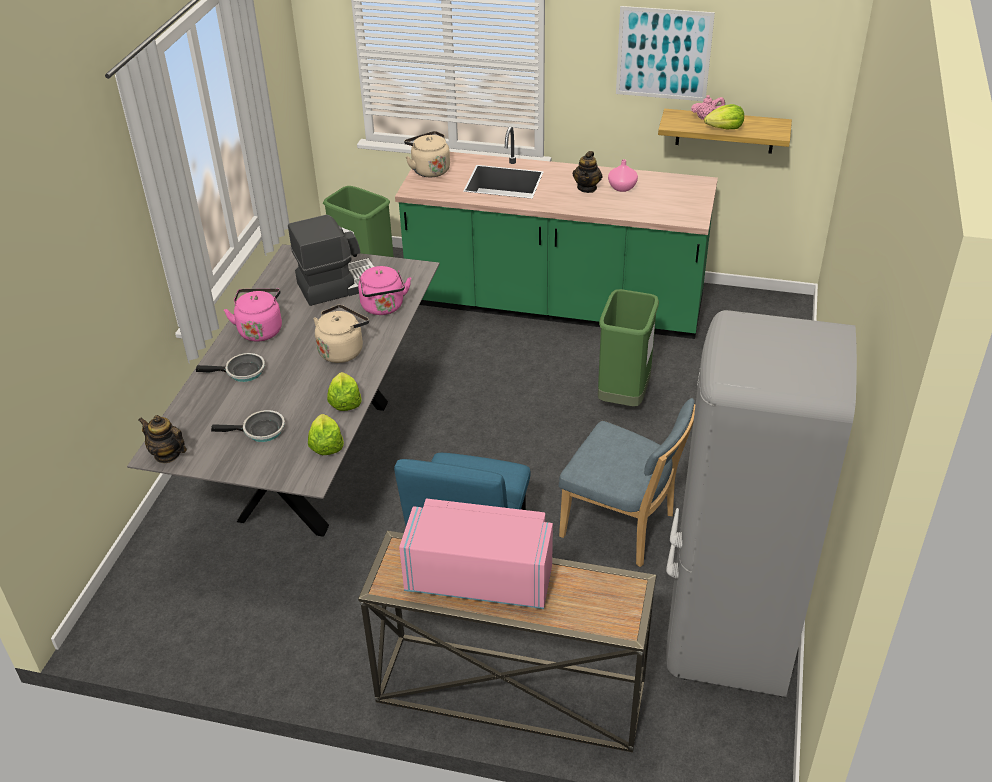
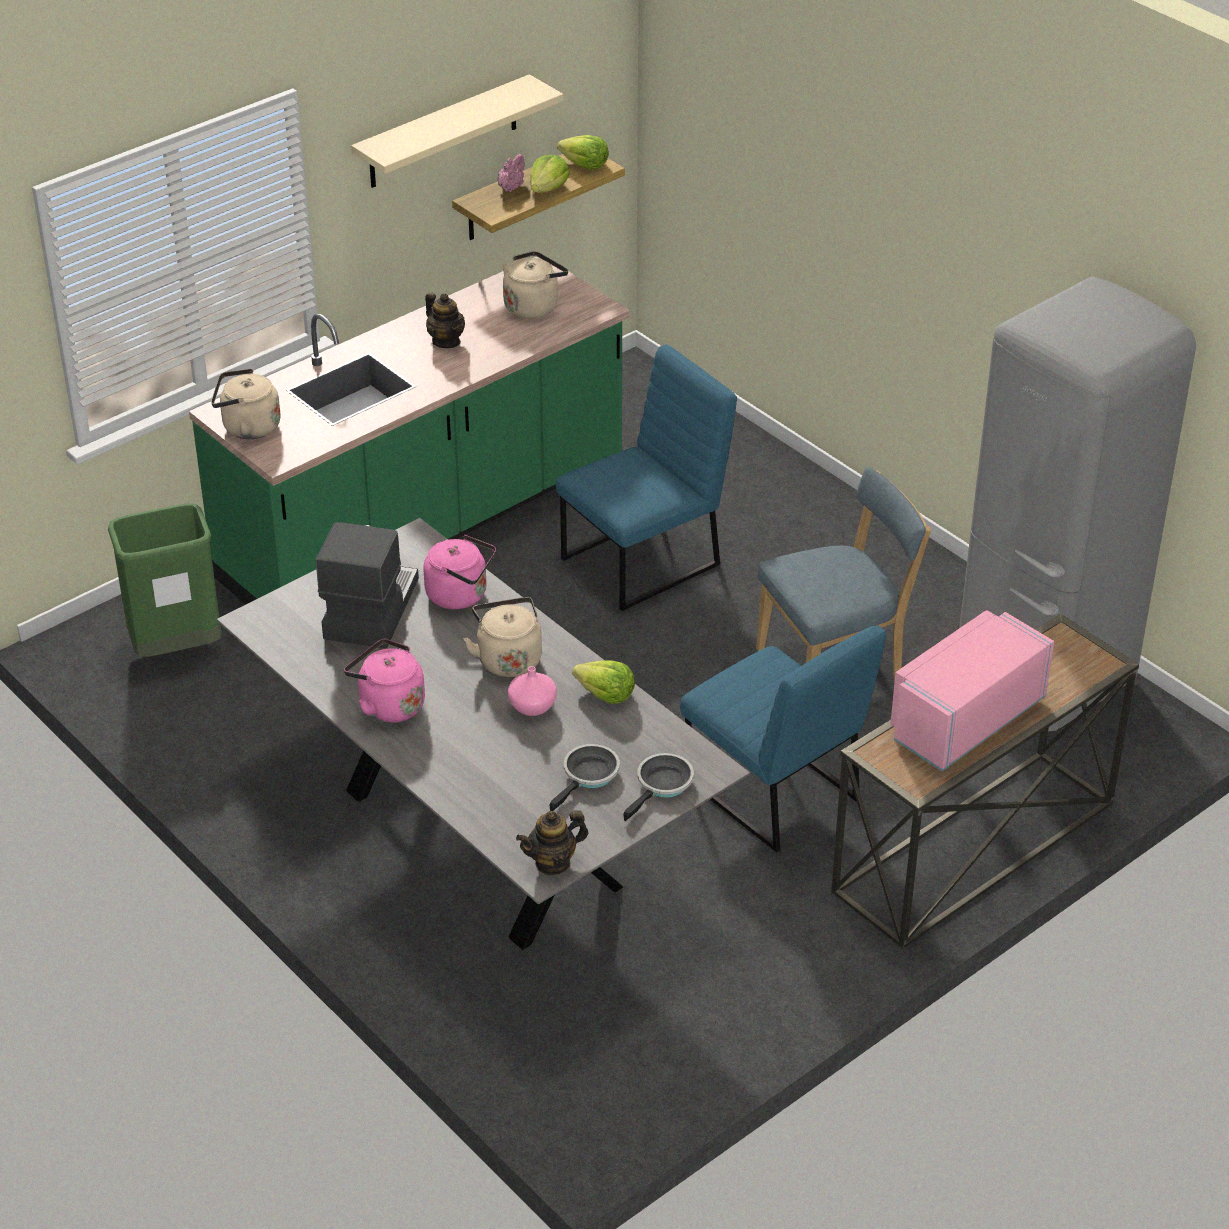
camera: 55 degrees left, 0 degrees up
(242, 372) = (459, 750): frying pan -> frying pan (662, 785)
(326, 445) = (666, 737): lettuce -> lettuce (585, 165)
(622, 187) = (477, 319): pink vase -> pink vase (532, 706)
(623, 397) = (645, 560): green trash can -> blue chair
(662, 198) = (533, 306): none -> beige kettle
(663, 54) = (443, 133): picture -> beige shelf

